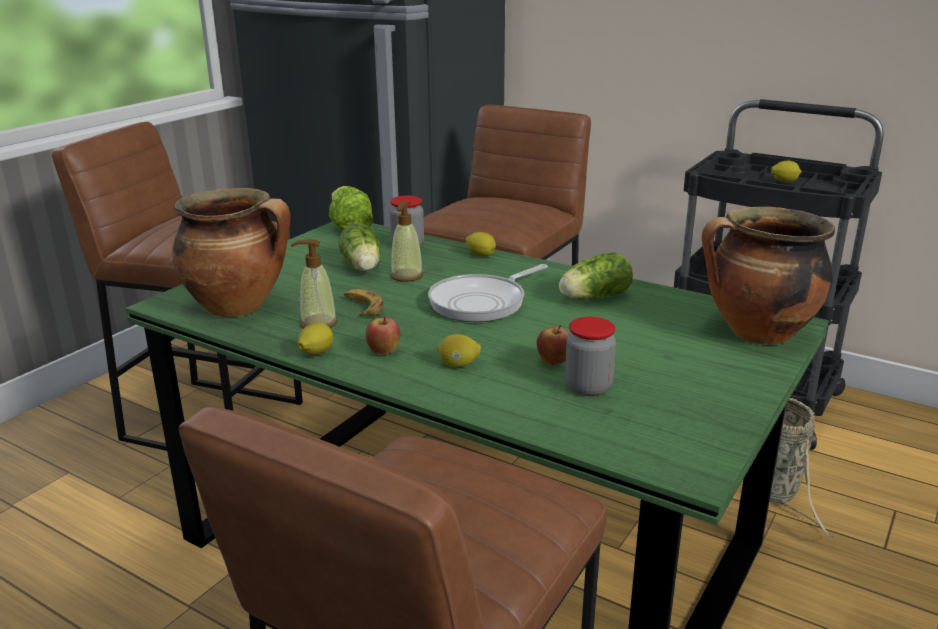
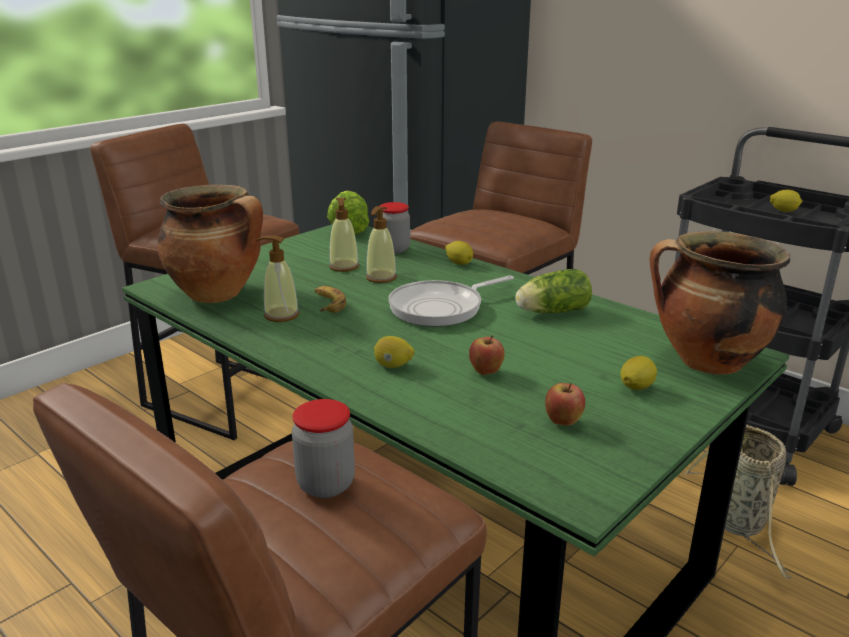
camera: 10 degrees right, 0 degrees up
(316, 353) = (267, 343): lemon -> lemon (635, 388)
(362, 267) = (344, 267): lettuce -> soap dispenser
(384, 352) = (328, 348): apple -> apple (563, 423)
(588, 387) = (510, 400): jar -> jar (326, 484)

